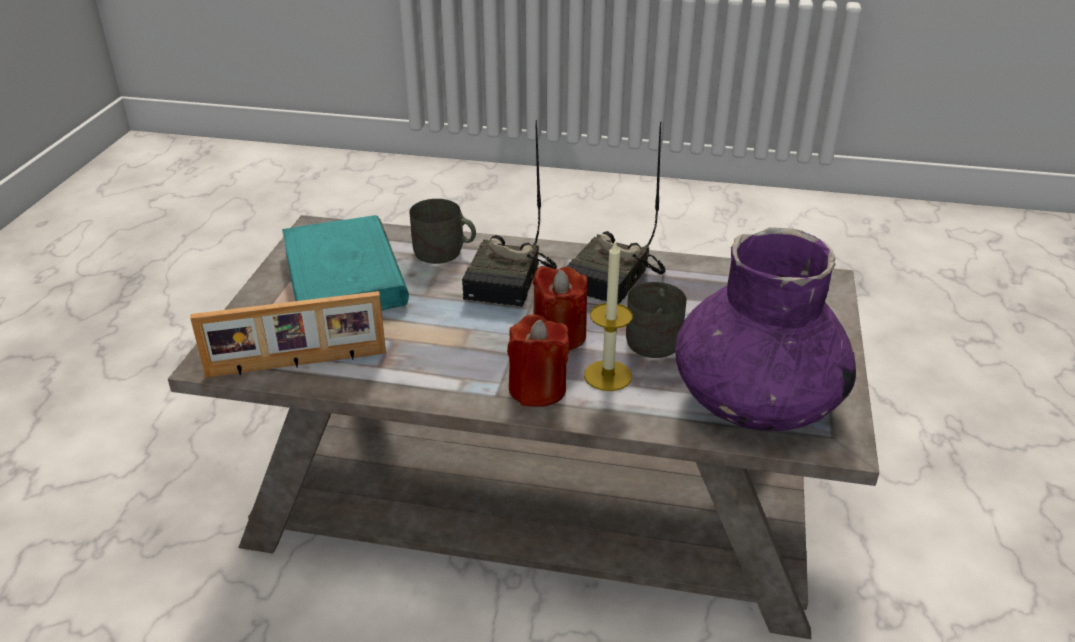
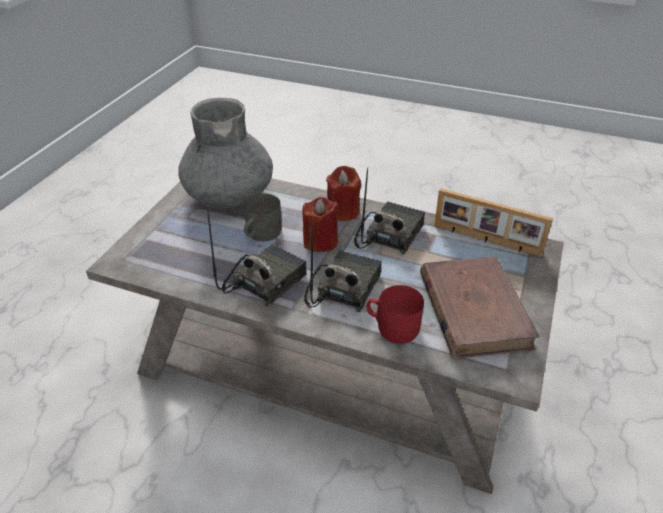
camera: 170 degrees left, 5 degrees up
(297, 364) = (486, 240): picture frame -> picture frame turned 150 degrees counterclockwise
(344, 276) = (473, 310): turquoise book -> brown book
(444, 252) = (392, 327): grey mug -> red mug
(454, 357) = (389, 234): none -> radio
(608, 375) = (301, 214): candle -> none
(755, 400) = (229, 194): purple vase -> grey vase

